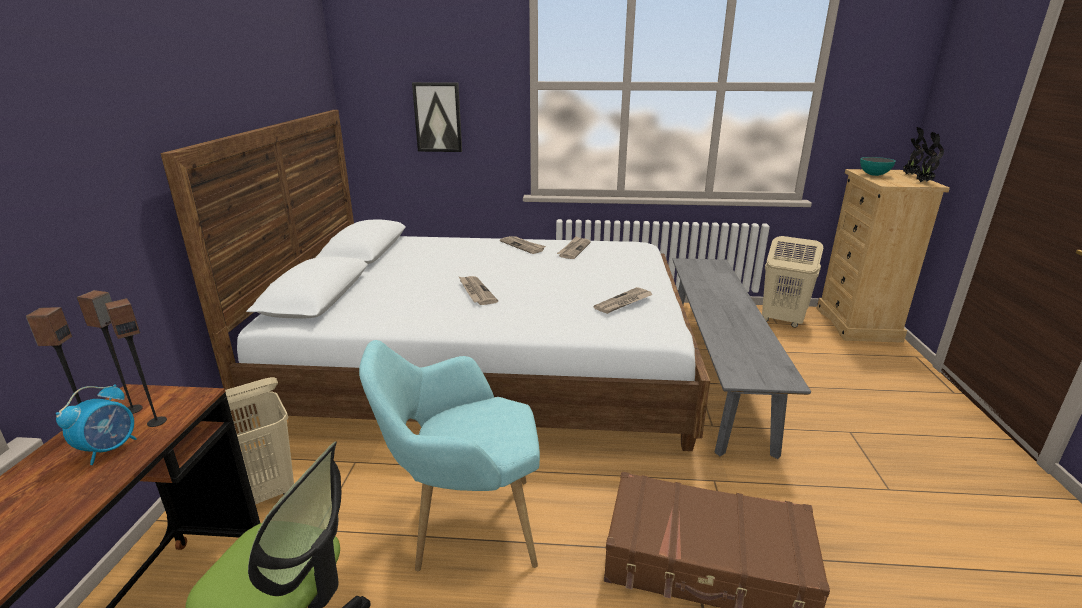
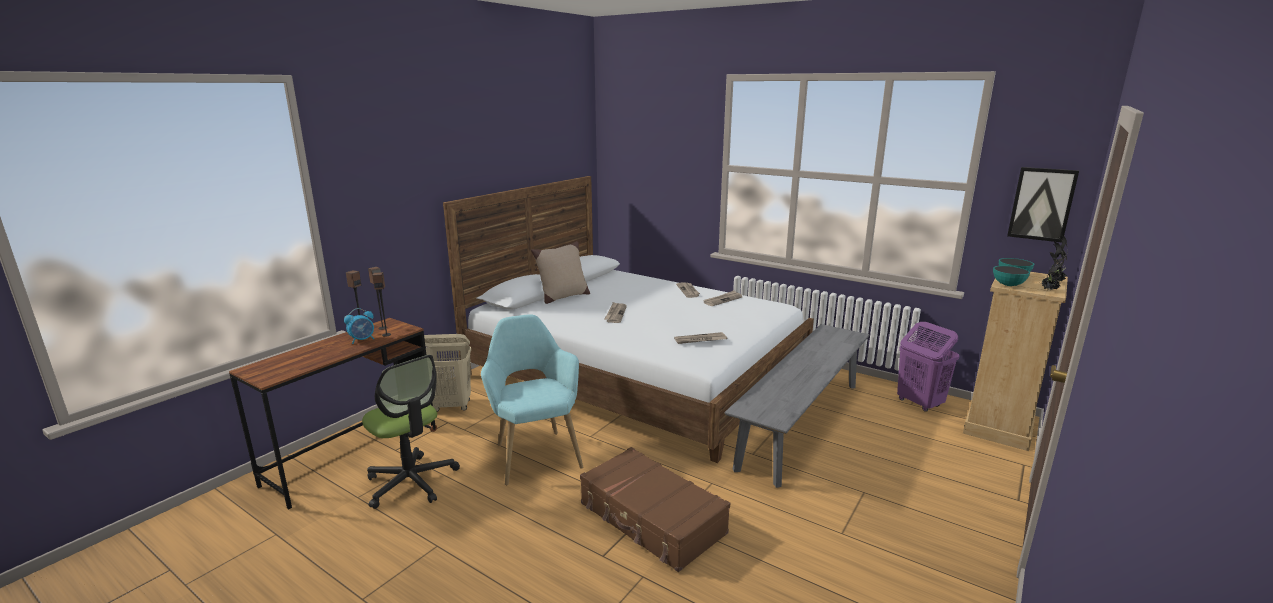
camera: 30 degrees right, 5 degrees down
(373, 283) = (562, 297): none -> beige pillow
(438, 117) = (658, 186): picture -> picture (1041, 204)
(465, 527) = (535, 453): turquoise armchair -> turquoise armchair turned 45 degrees clockwise
(781, 320) = (919, 403): beige laundry basket -> purple laundry basket
(889, 183) = (1008, 285): none -> bowl

